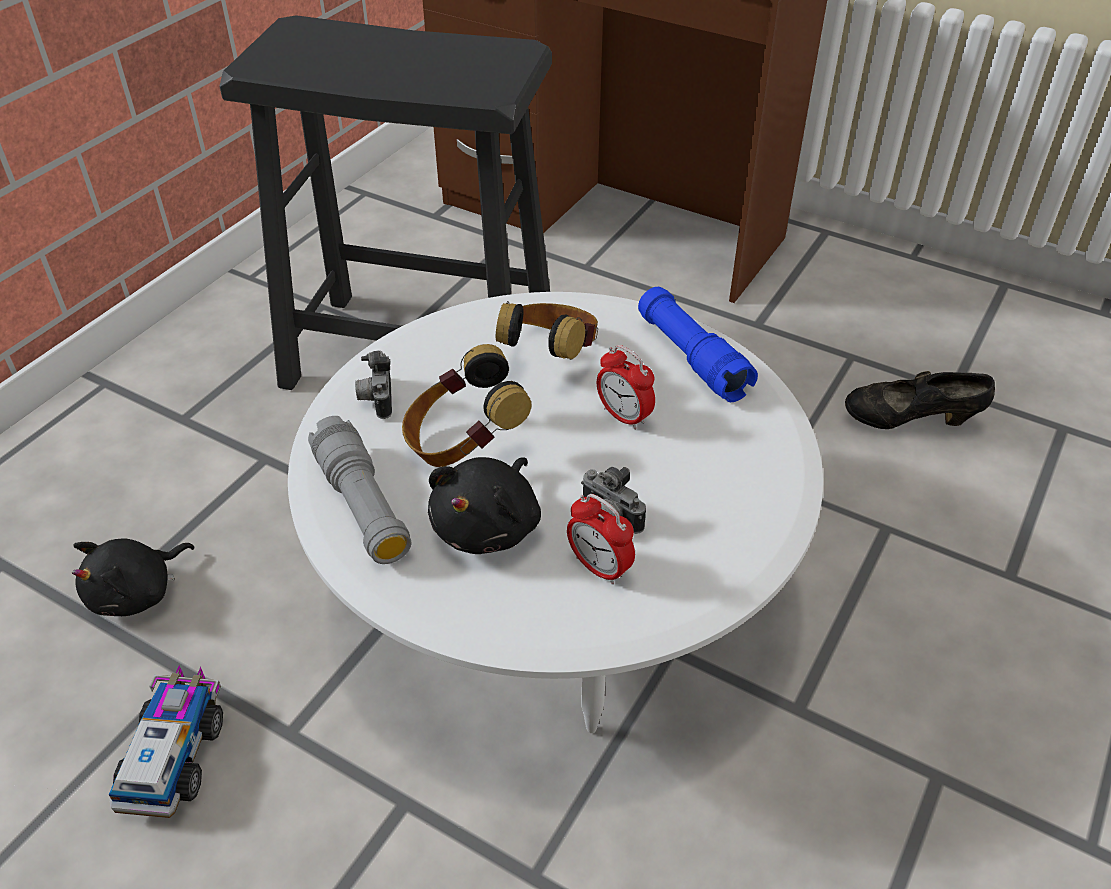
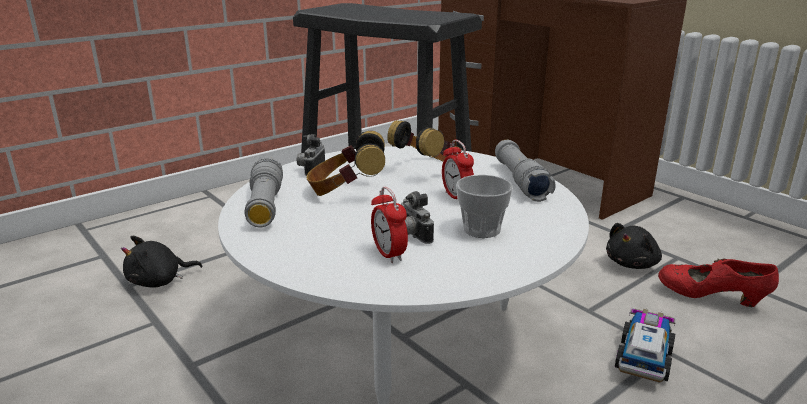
camera: 20 degrees right, 20 degrees down
(175, 754) = (120, 358): toy truck -> toy truck (644, 357)
(489, 526) = (333, 225): black plush toy -> black plush toy (632, 263)
(691, 482) = (481, 229): none -> cup
(692, 358) = (520, 181): blue flashlight -> grey flashlight
(910, 422) = (711, 298): black shoe -> red shoe

